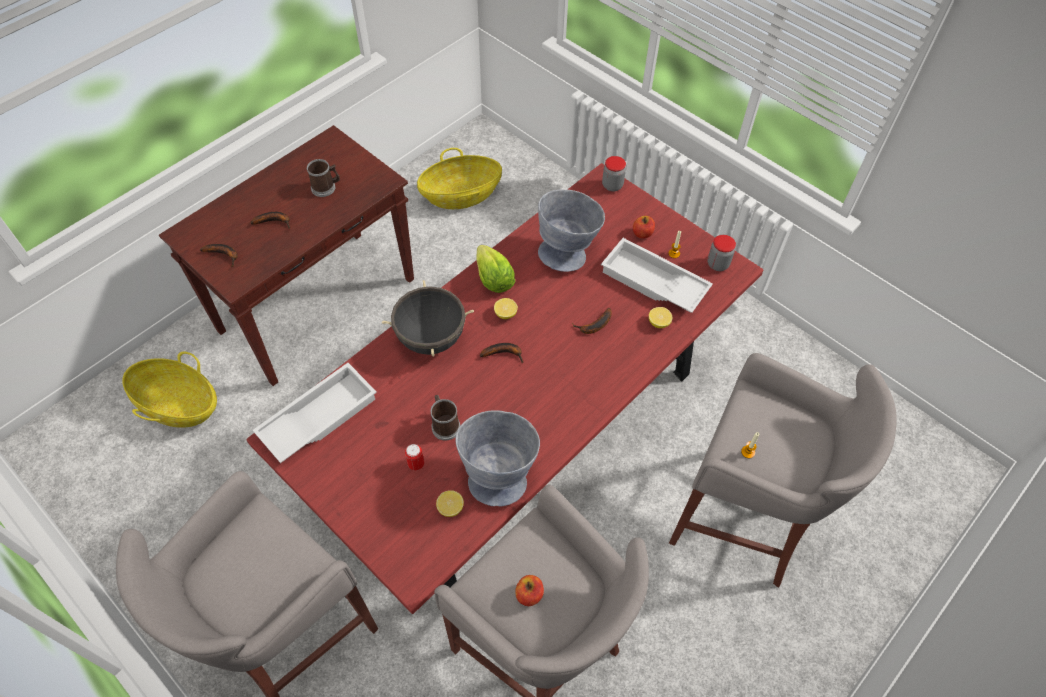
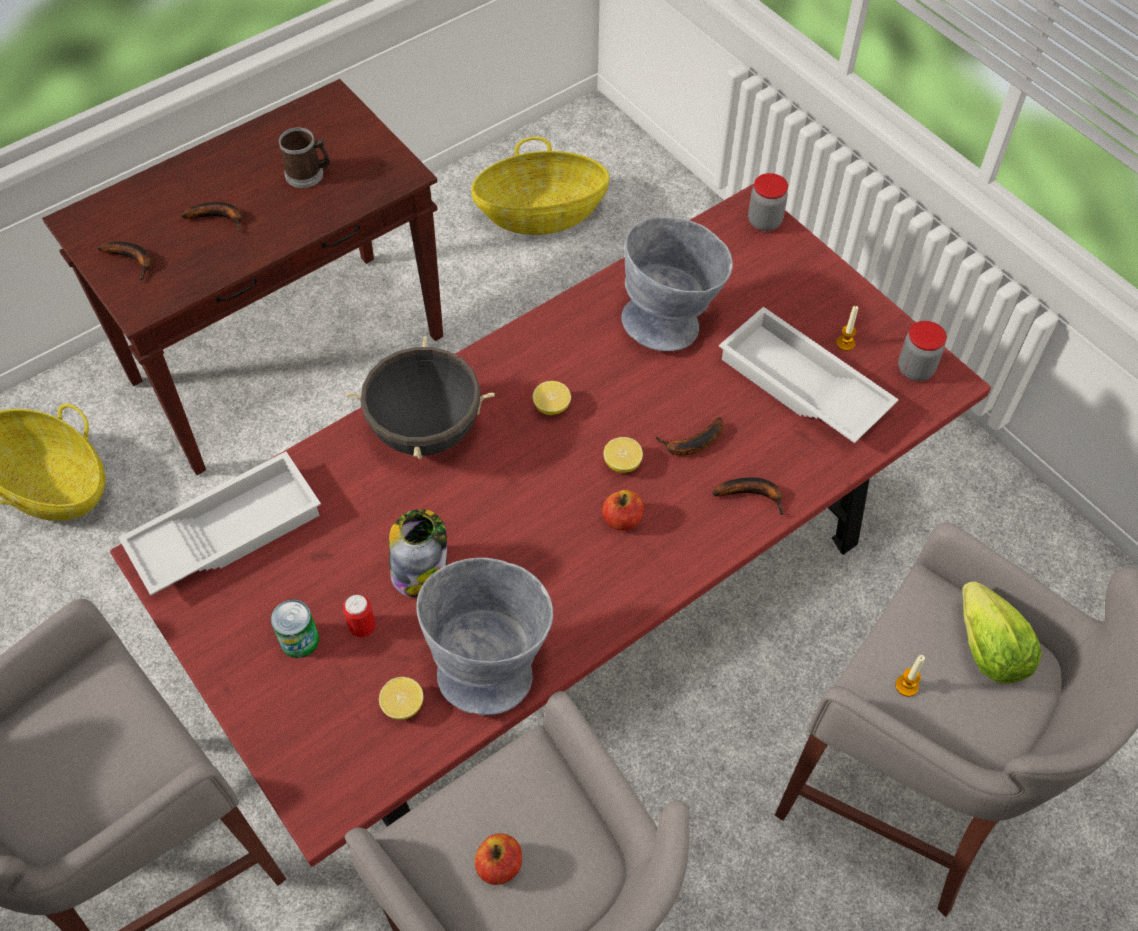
camera: 10 degrees right, 0 degrees up
(378, 477) = (299, 640): none -> can
(444, 424) = (420, 570): mug -> jar
(493, 279) = (543, 349): lettuce -> lettuce (988, 649)
(504, 353) = (537, 469): banana -> banana (753, 494)
(642, 233) = (799, 304): apple -> apple (622, 520)
(659, 323) = (798, 452): lemon -> lemon (622, 463)

